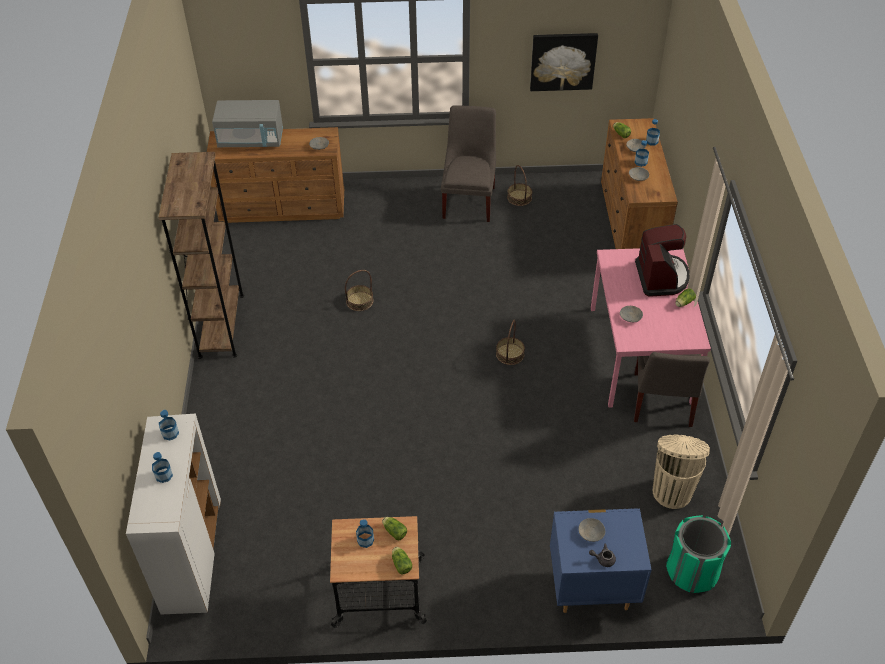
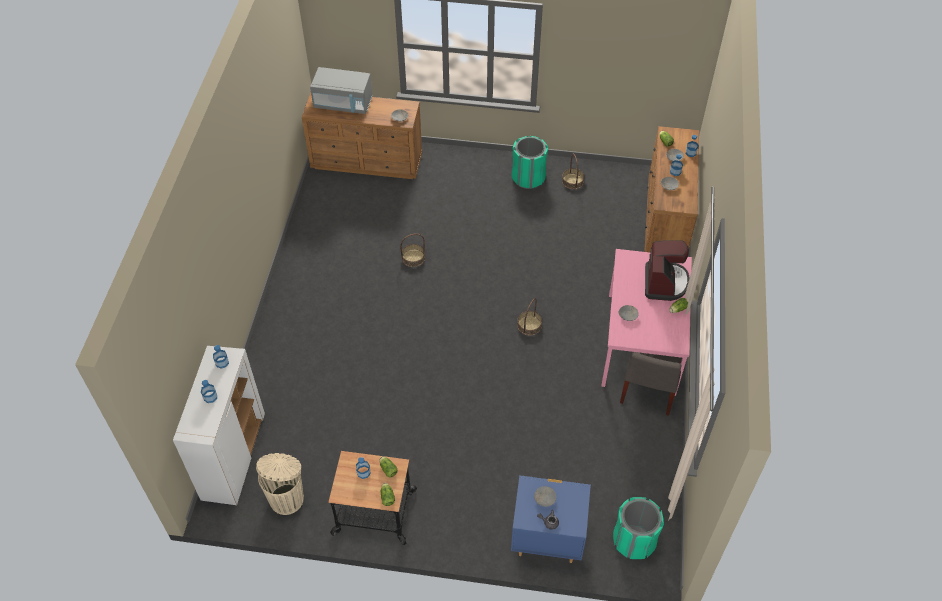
camera: 10 degrees right, 5 degrees up
(221, 325) = (294, 262): brown bookcase -> none
(469, 200) = (528, 177): grey chair -> green trash can
(563, 61) = (622, 70): picture -> none
(672, 491) = (636, 468): beige trash can -> beige trash can (287, 498)

